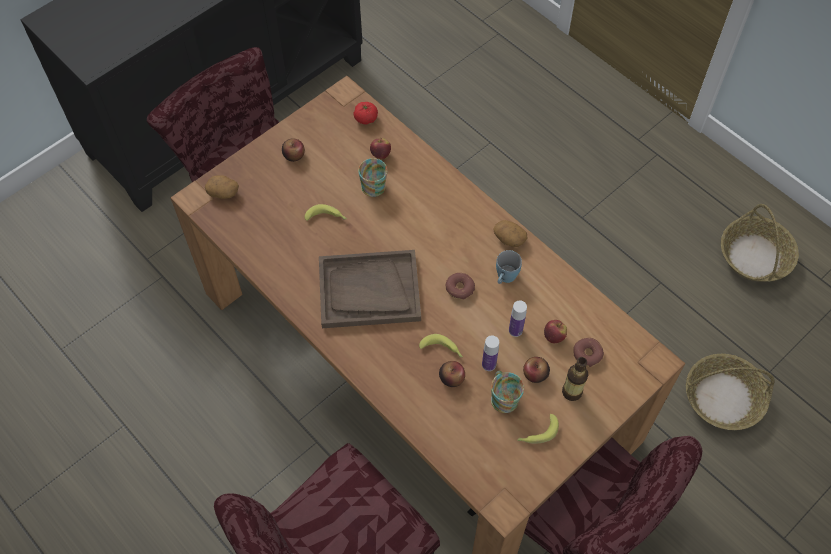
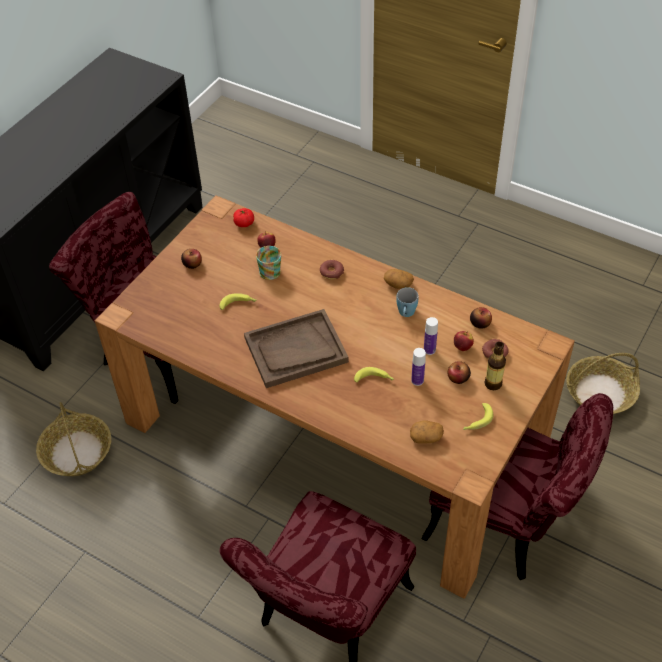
camera: 15 degrees left, 10 degrees down
(223, 192) = (141, 305): potato -> potato (426, 437)
(451, 378) = (390, 398): apple -> apple (480, 323)
(459, 288) = (371, 330): donut -> donut (331, 272)
(503, 396) = (438, 401): mug -> none
(755, 256) = (585, 281): basket -> basket (77, 452)

